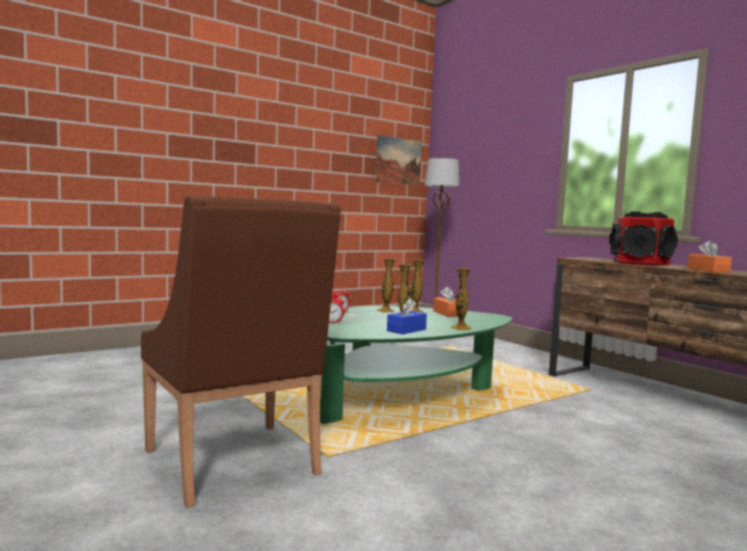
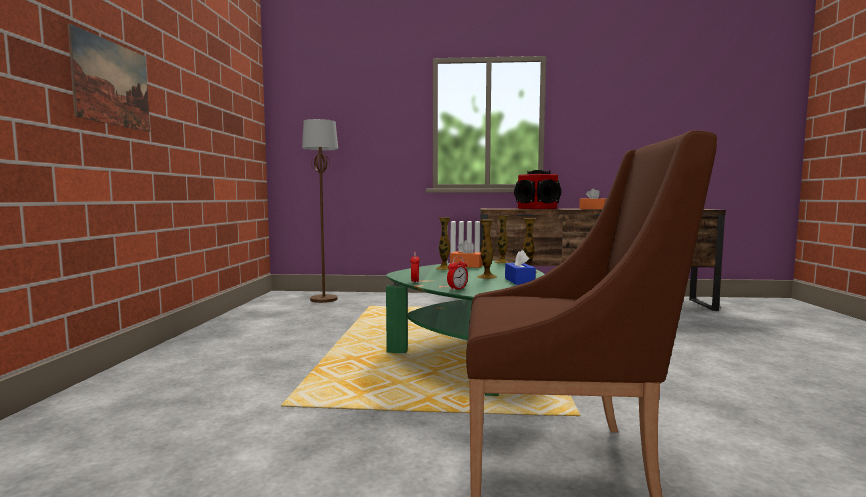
camera: 50 degrees left, 0 degrees up
(385, 311) = (428, 273): vase -> vase (502, 262)
(398, 161) = (247, 119): picture -> picture (112, 83)

